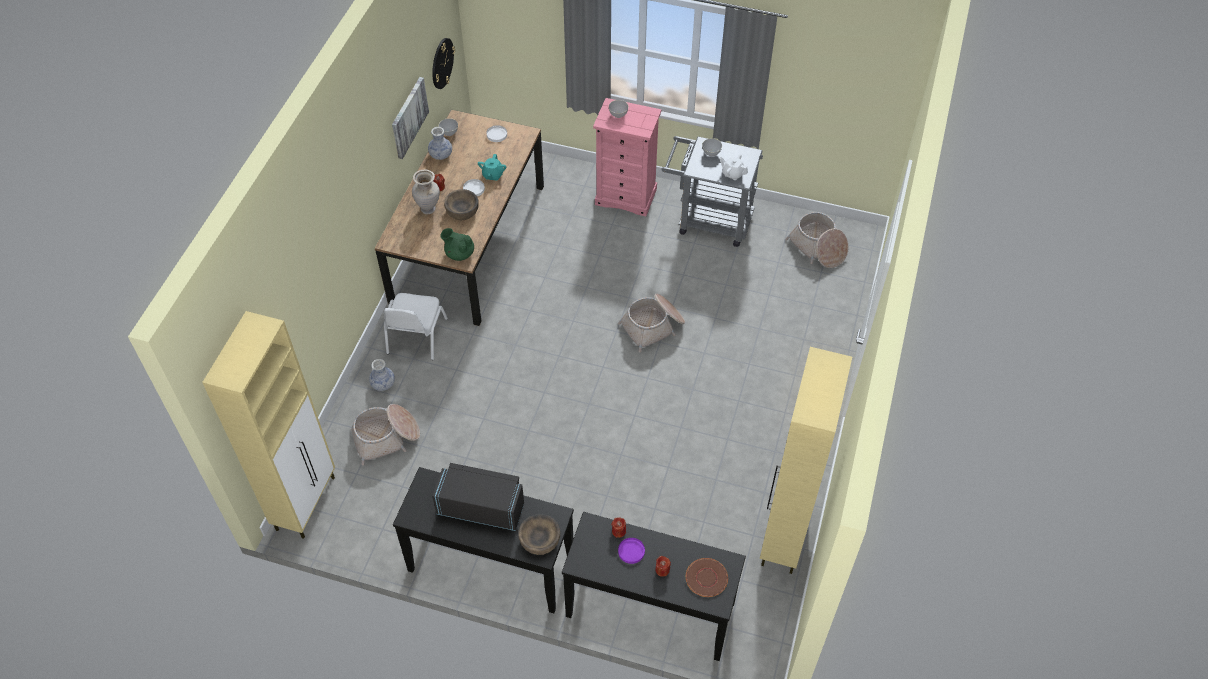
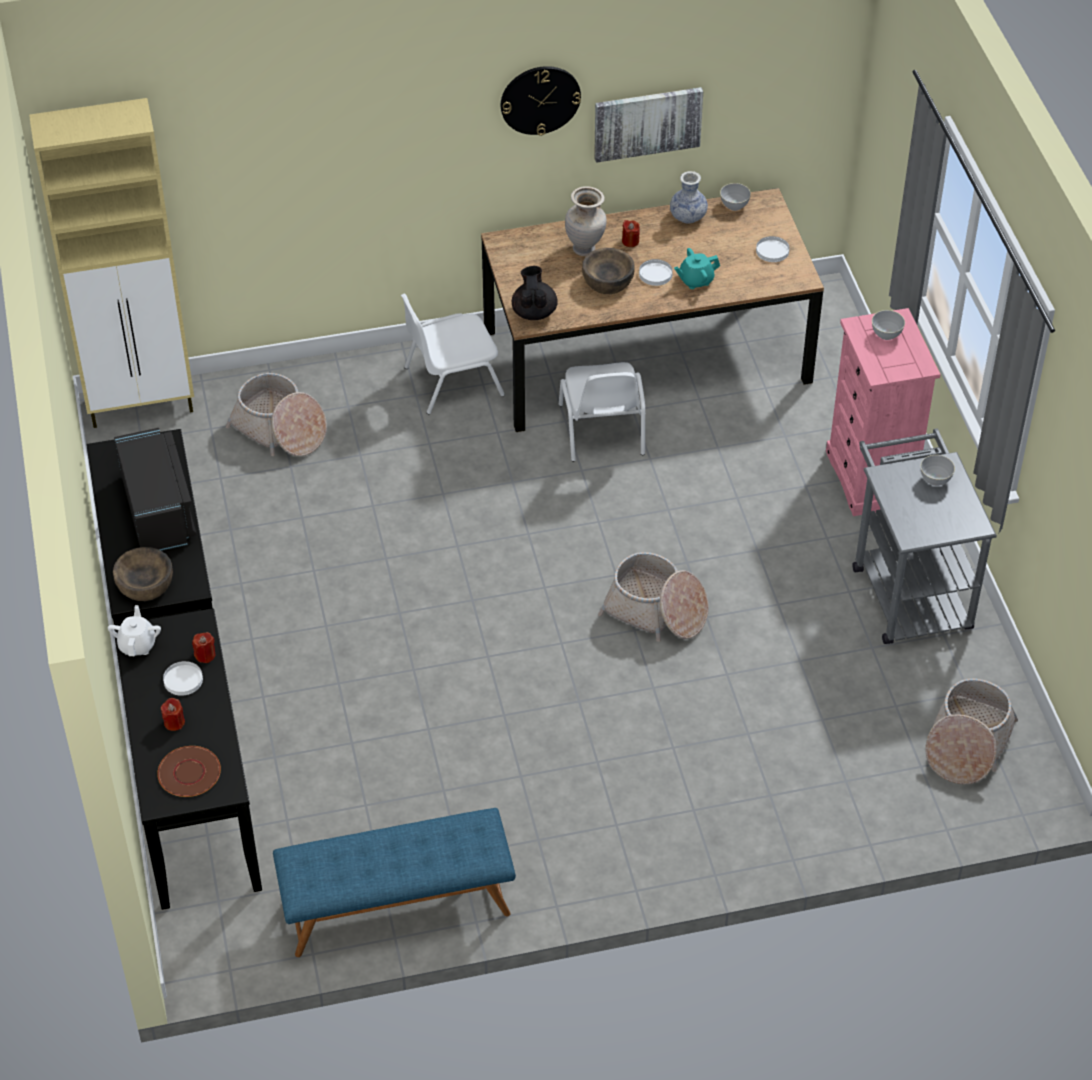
camera: 60 degrees right, 5 degrees down
(383, 384) = (357, 387): vase -> none
(442, 63) = (777, 108): wall clock -> wall clock (540, 99)
(459, 253) = (534, 311): green teapot -> black teapot
(508, 287) = (602, 431): none -> white chair
(631, 551) = (183, 680): purple plate -> white plate
(732, 173) = (914, 520): white teapot -> white teapot (137, 645)
(783, 538) = (397, 907): beige cabinet -> blue bench

